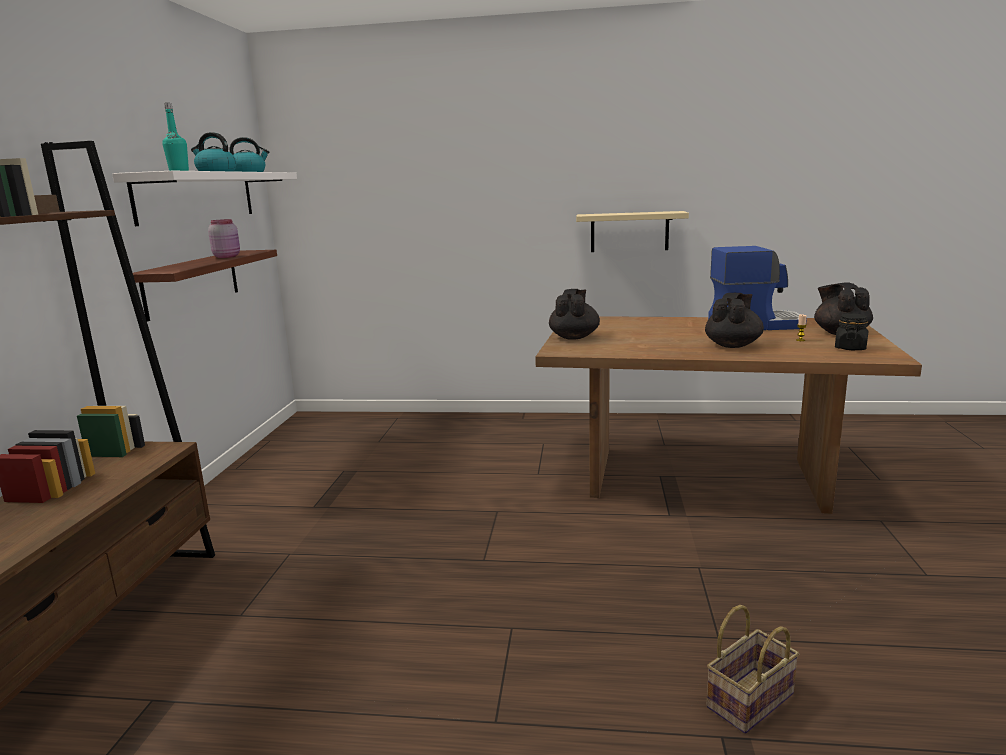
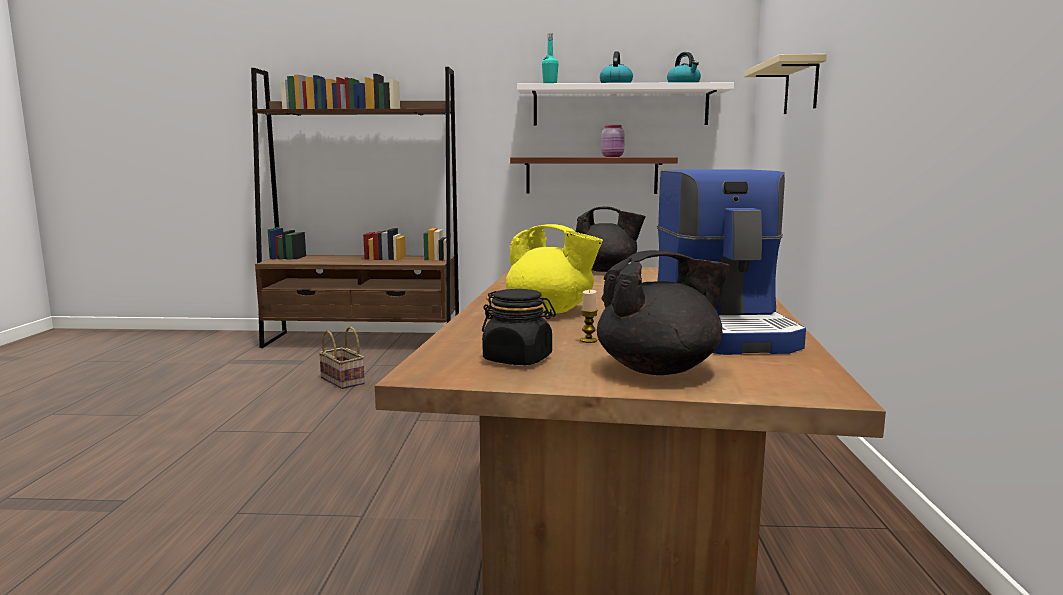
camera: 85 degrees right, 5 degrees down
(629, 232) = (937, 156): beige shelf -> beige shelf (801, 87)
(733, 345) = (551, 311): black teapot -> yellow teapot
(750, 698) = (149, 517): basket -> basket (344, 381)

